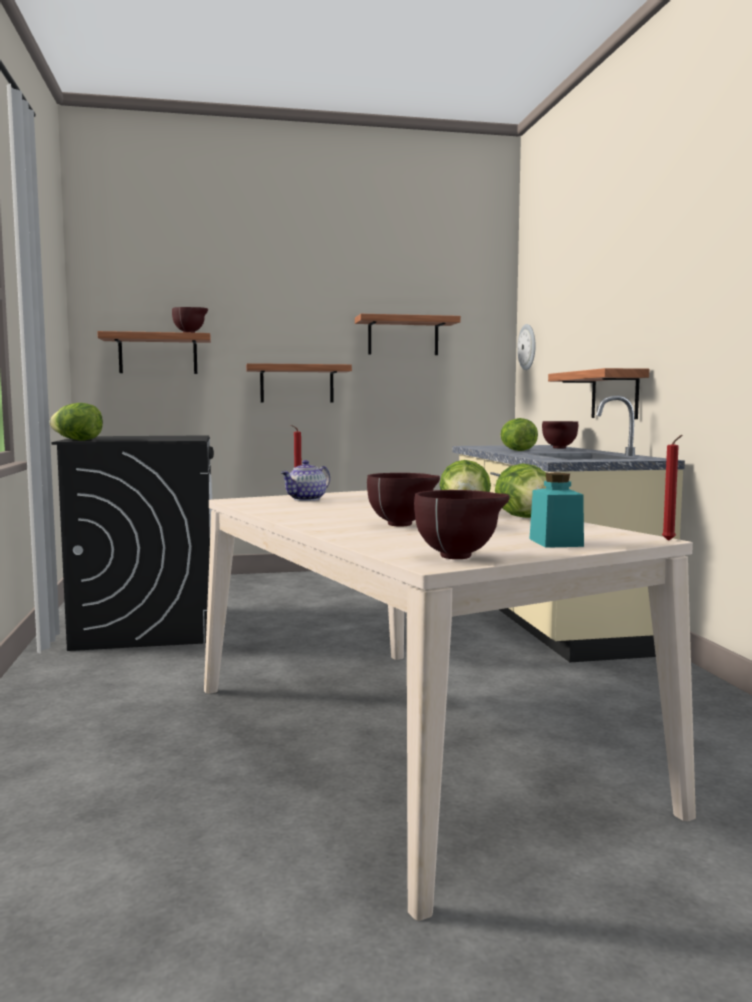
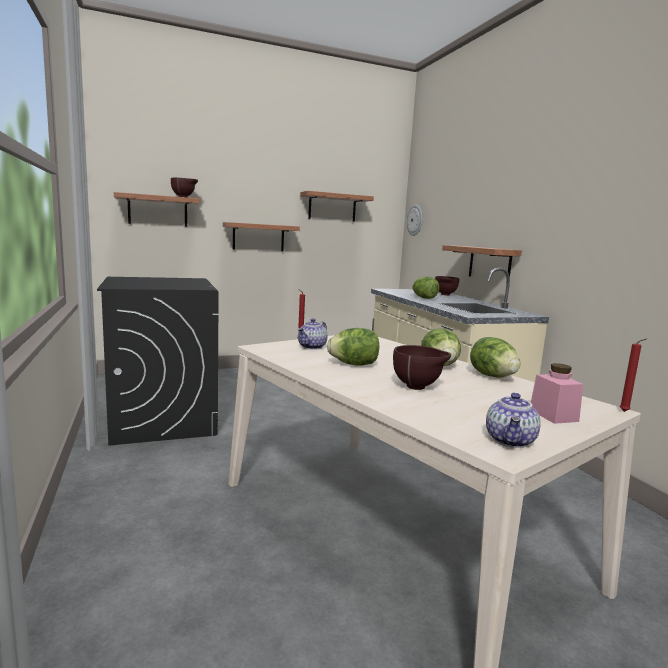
camera: 10 degrees left, 5 degrees up
(78, 440) = (116, 286): lettuce -> lettuce (354, 364)
(460, 557) = (511, 441): brown bowl -> teapot
(555, 542) = (553, 415): turquoise jar -> pink jar

